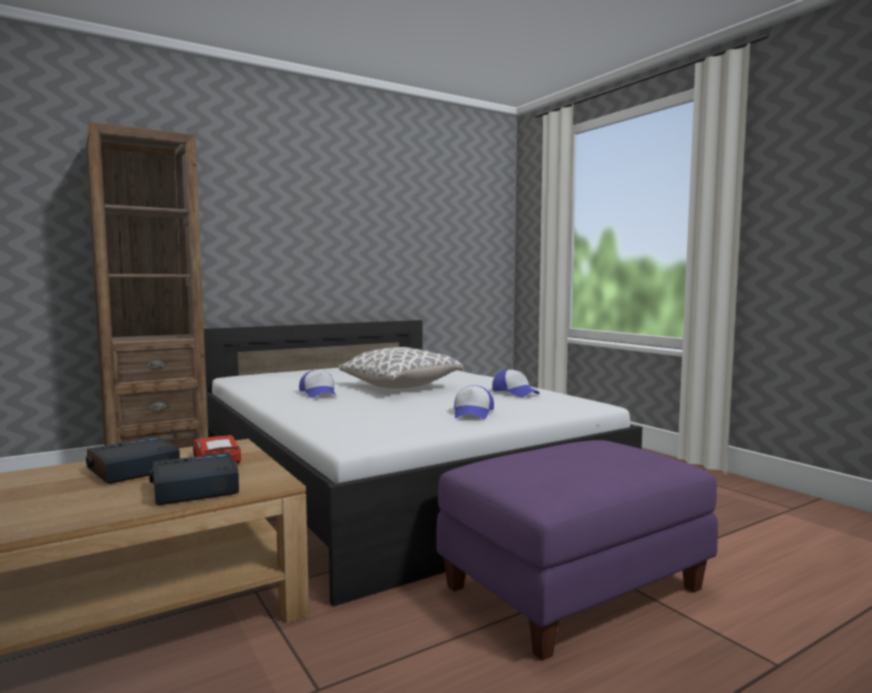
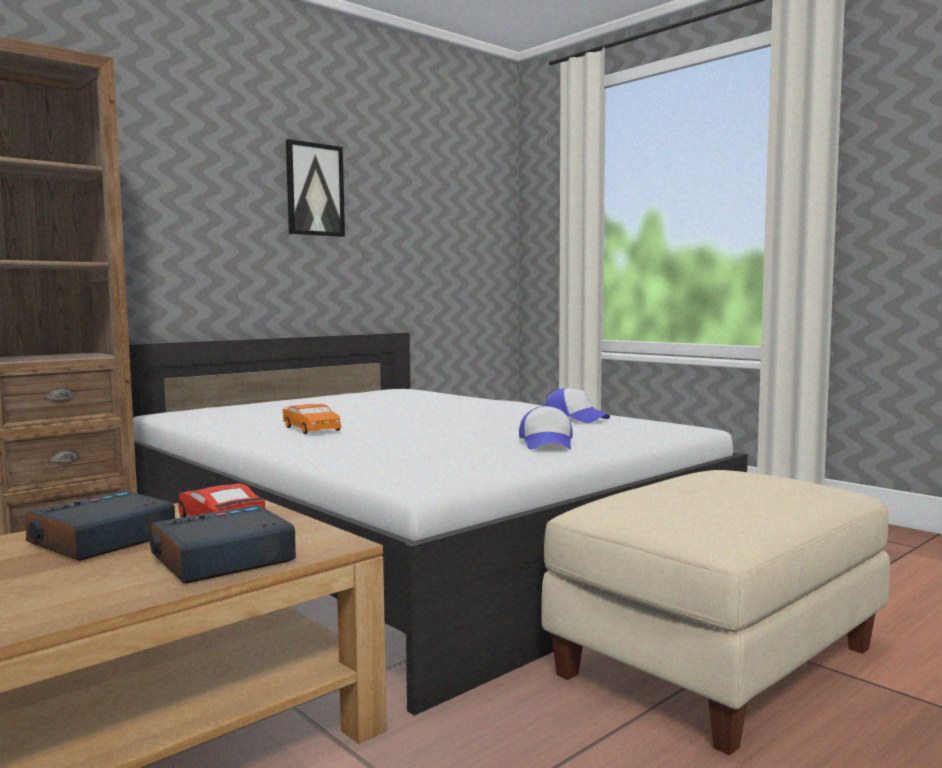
camera: 10 degrees left, 0 degrees up
(319, 393) = (311, 428): cap -> orange toy car
(351, 217) = (314, 190): none -> picture
(400, 387) = (417, 417): pillow -> none
(573, 587) = (716, 660): purple ottoman -> beige ottoman

